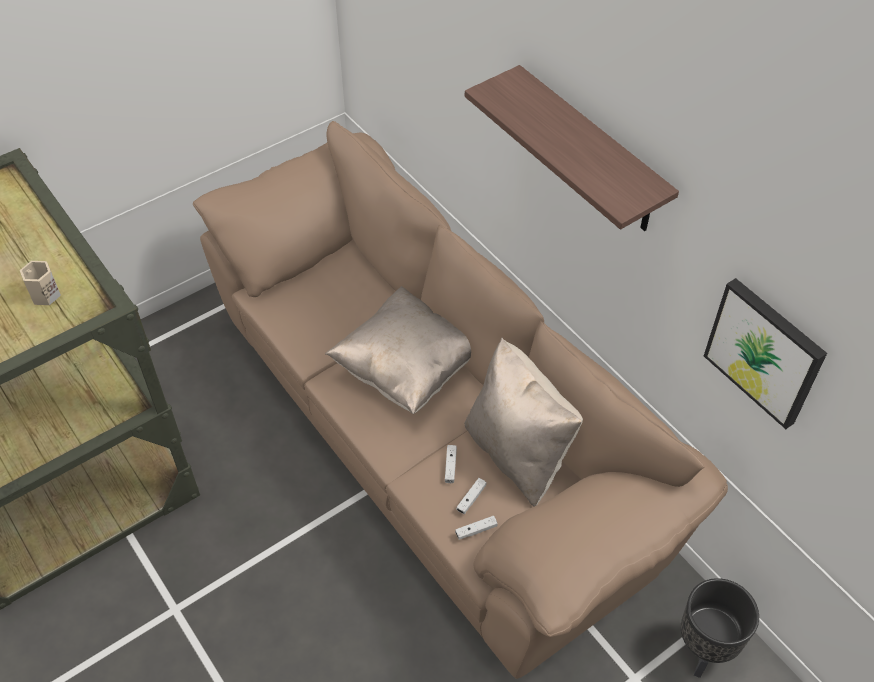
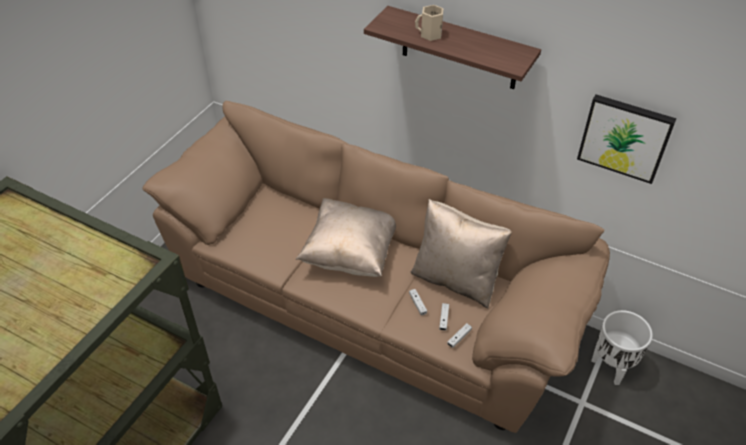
camera: 25 degrees left, 5 degrees down
(43, 295) = (95, 270): beige mug -> beige mug (430, 34)
(704, 650) = (611, 367): black planter -> white planter

